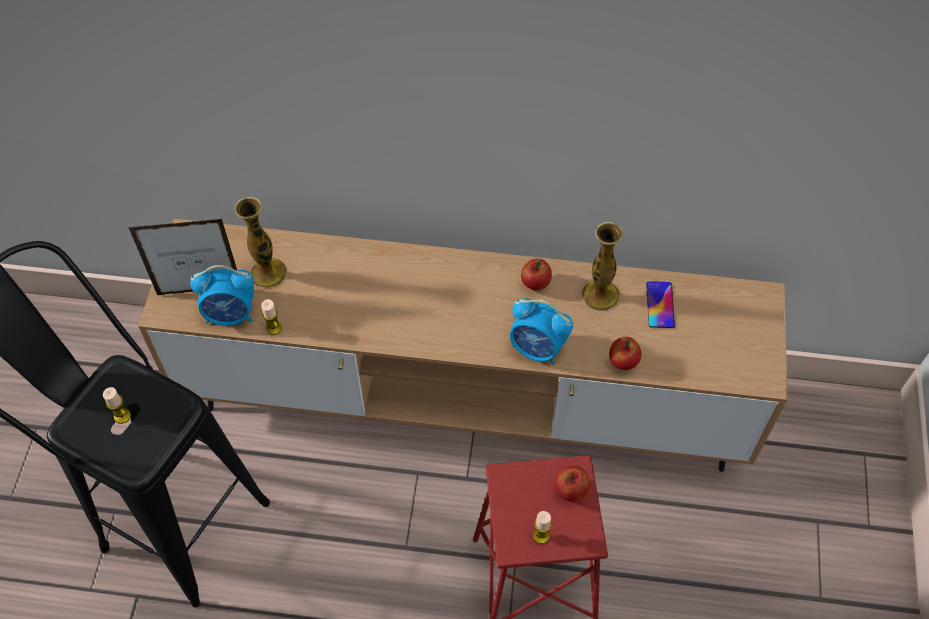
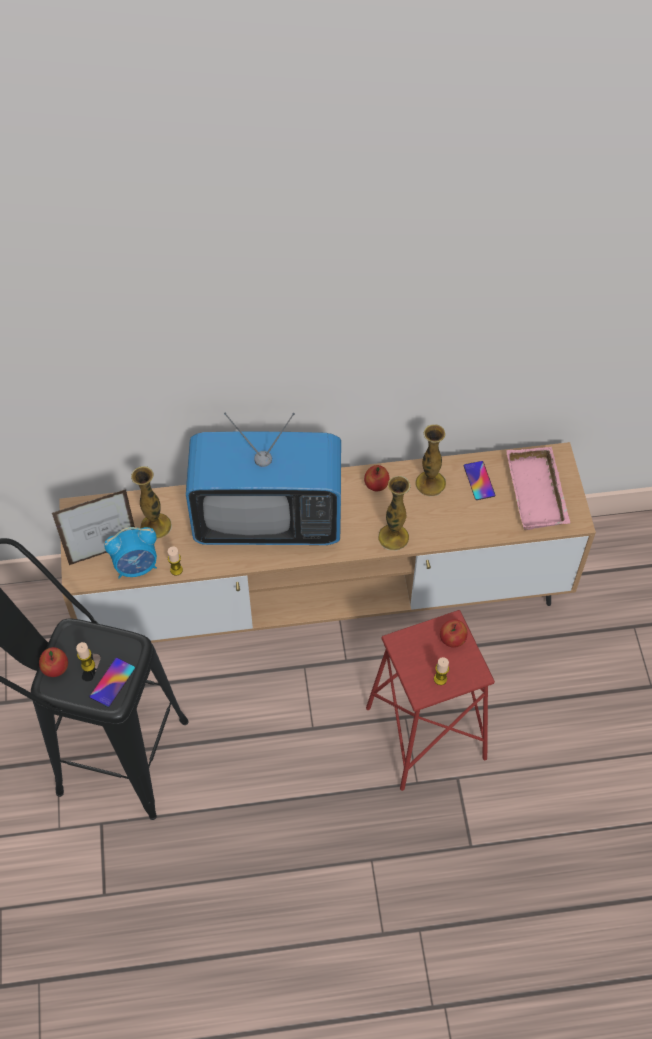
camera: 15 degrees left, 0 degrees up
(142, 443) = (112, 682): none -> phone
(397, 294) = (268, 519): none -> television
(537, 348) = (393, 537): alarm clock -> vase
(623, 362) = (463, 532): apple -> apple (56, 669)
(729, 336) = (539, 493): none -> pink tray

